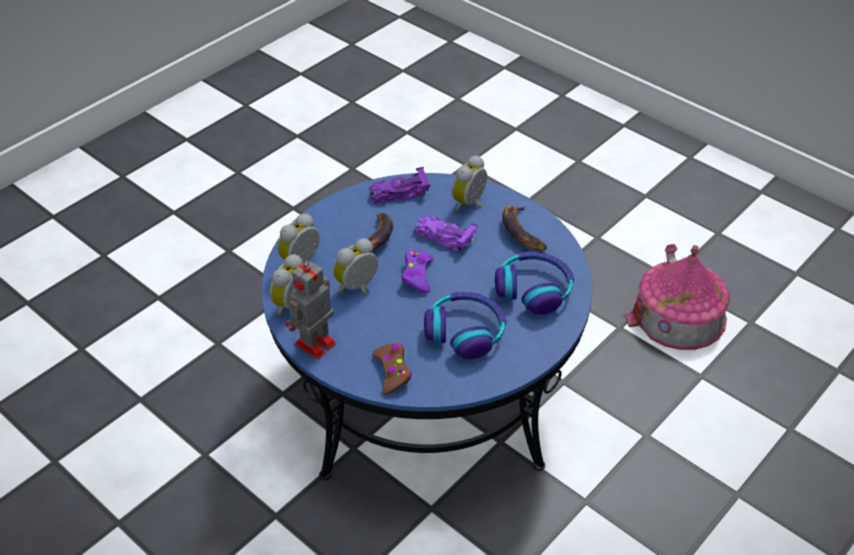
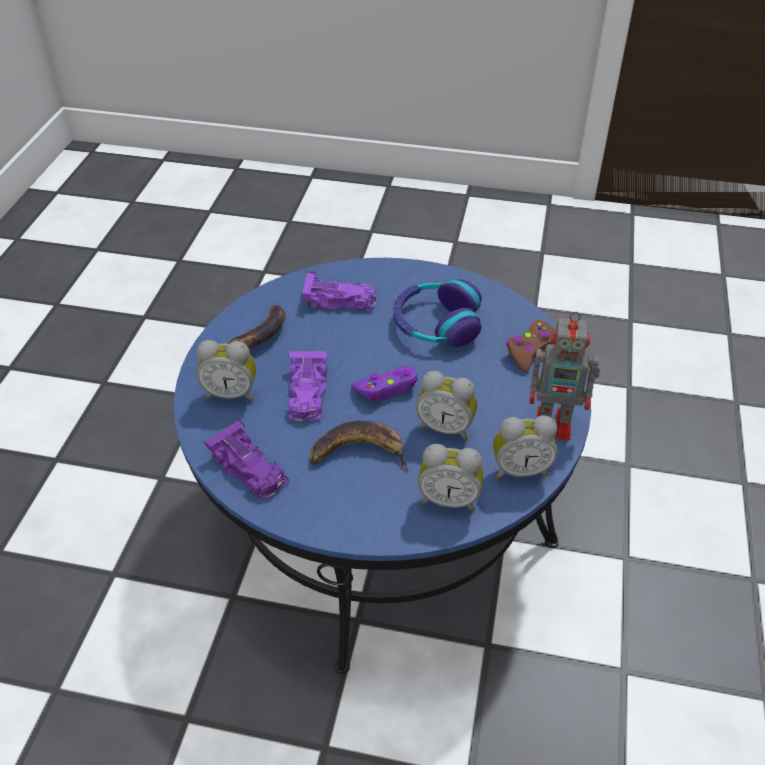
camera: 120 degrees left, 0 degrees up
(534, 289) = (340, 300): headphones -> purple toy car
(678, 314) = (159, 363): toy house -> none

